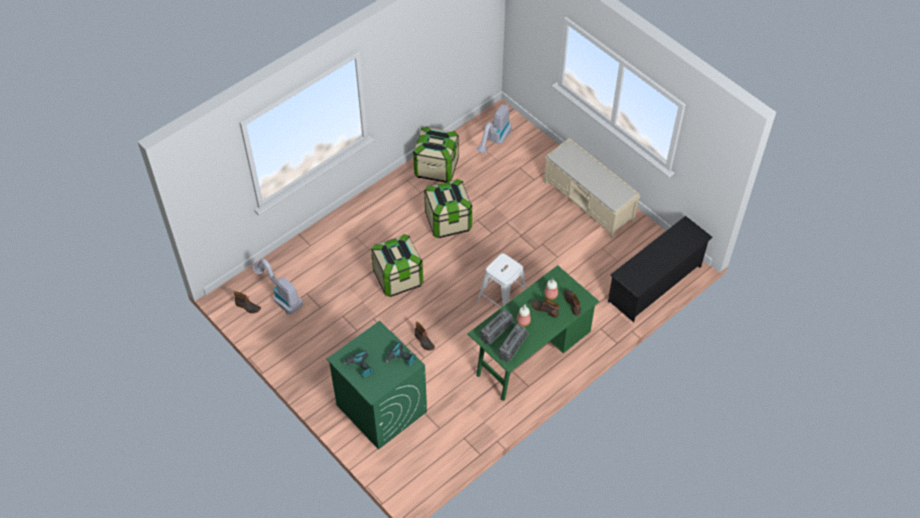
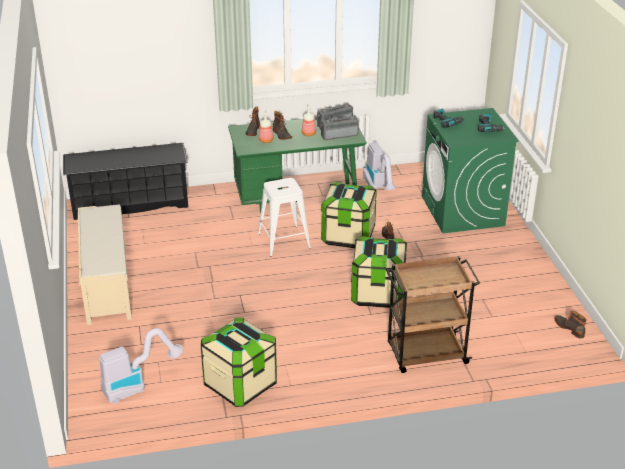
camera: 150 degrees left, 20 degrees down
(280, 296) = (525, 324): vacuum cleaner -> vacuum cleaner (379, 188)
(337, 239) = (425, 354): none -> brown cart
(448, 221) = (278, 322): storage box -> storage box (348, 236)

